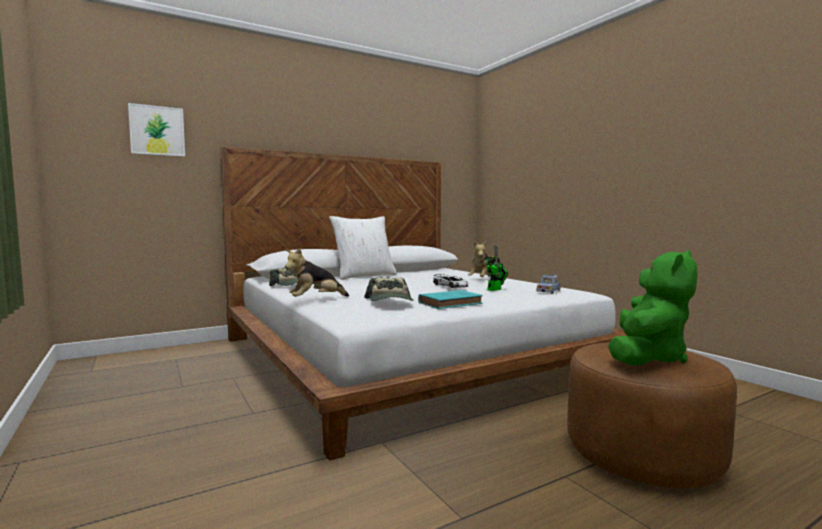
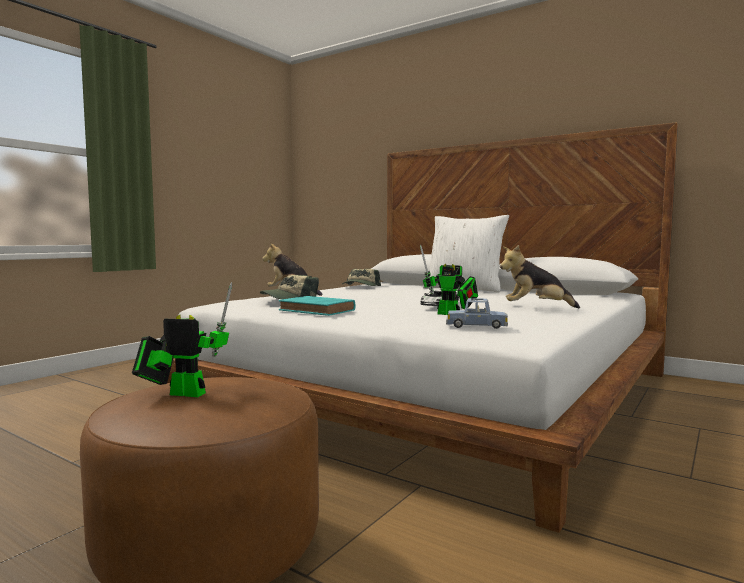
camera: 65 degrees right, 0 degrees up
(157, 130) = (351, 148): picture -> none
(647, 358) = (182, 393): green plush toy -> toy robot

